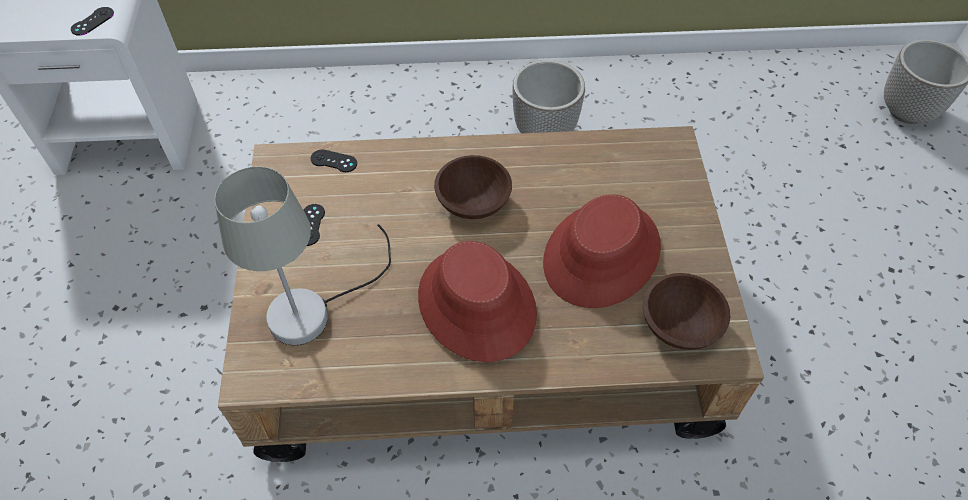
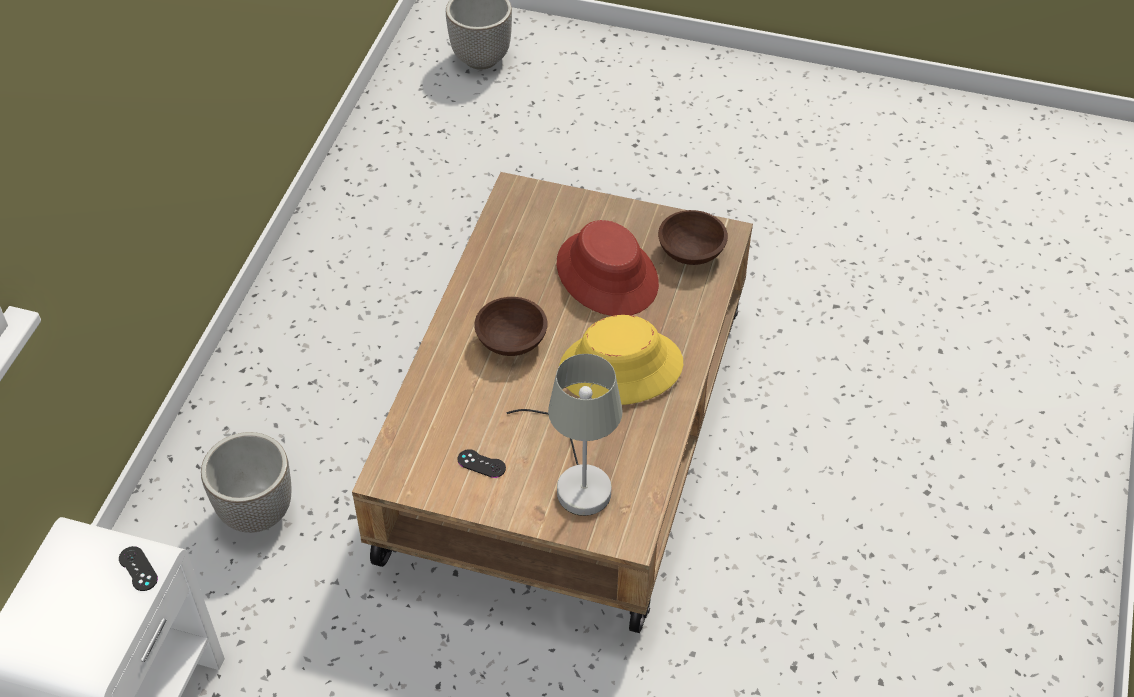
camera: 70 degrees left, 5 degrees down
(334, 161) = (410, 430): black game controller -> none
(476, 304) = (621, 368): red hat -> yellow hat
(544, 132) = (358, 316): planter -> planter (256, 513)

